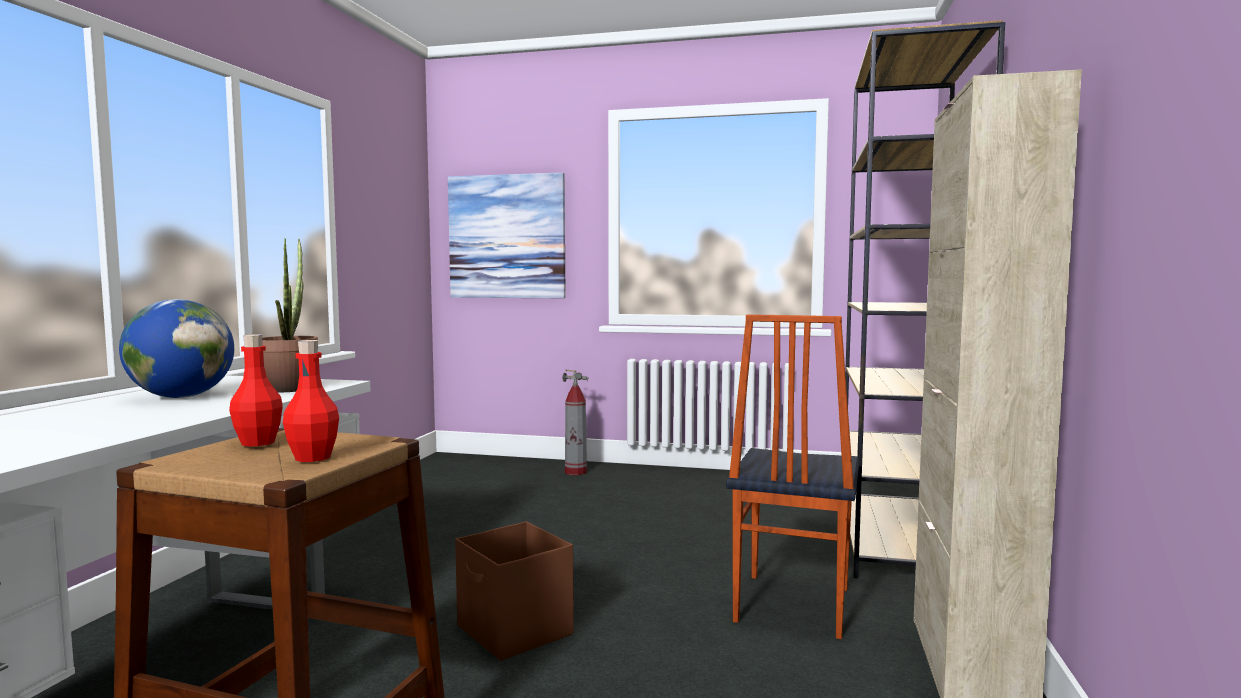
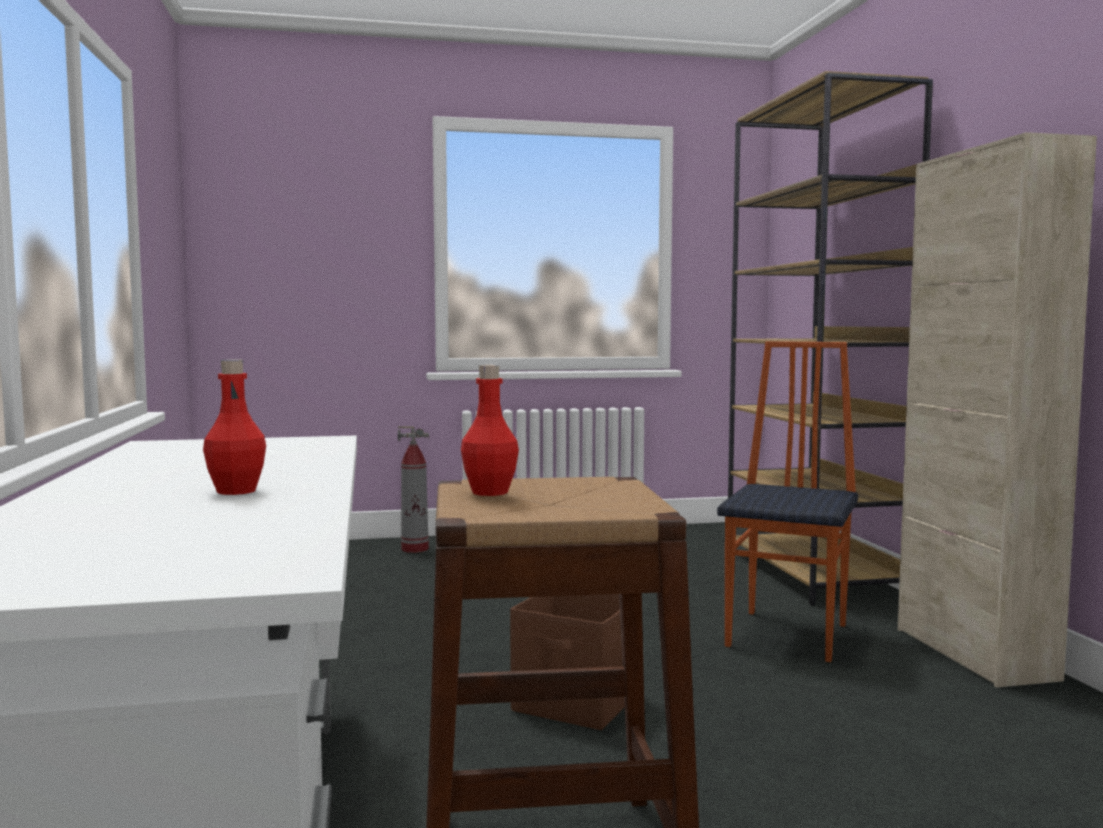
camera: 25 degrees left, 0 degrees up
(181, 397) = (193, 463): globe -> none
(291, 387) = (293, 446): potted plant -> none
(313, 458) = (606, 497): red bottle -> red bottle (236, 491)
(507, 237) = (301, 263): picture -> none
(790, 605) = (790, 635): chair -> chair turned 150 degrees counterclockwise

